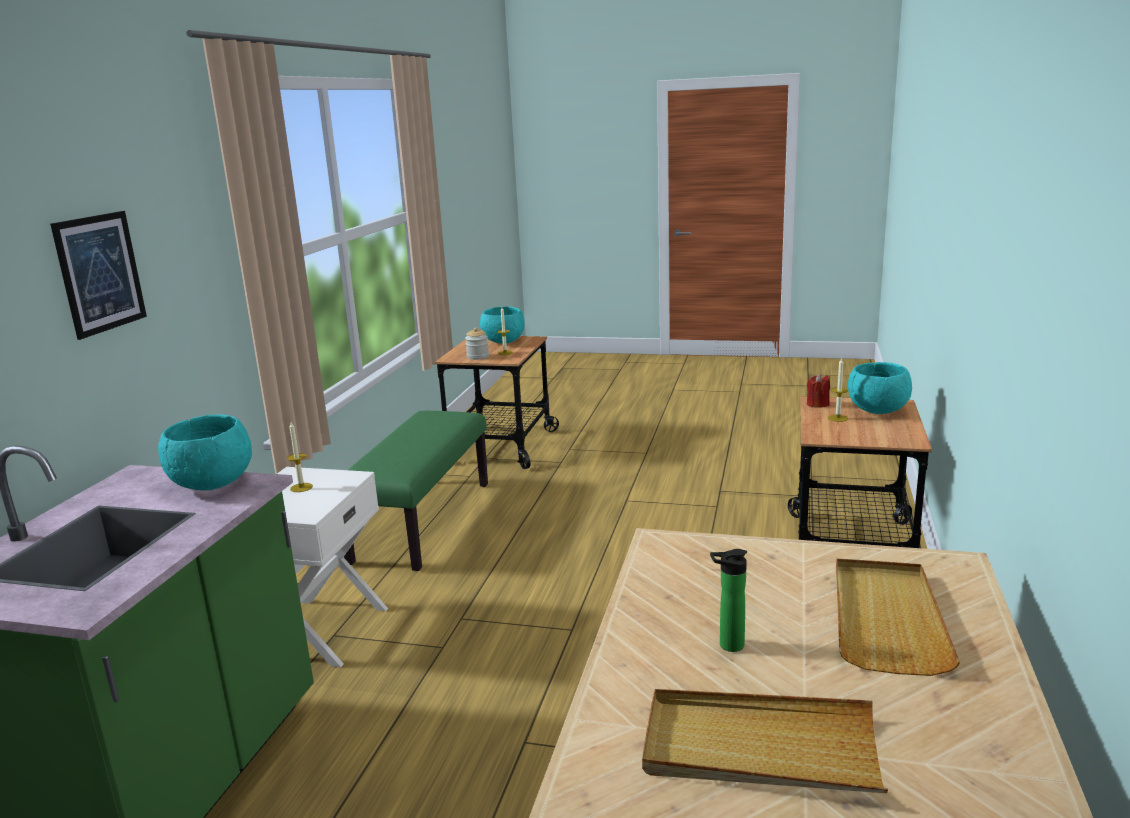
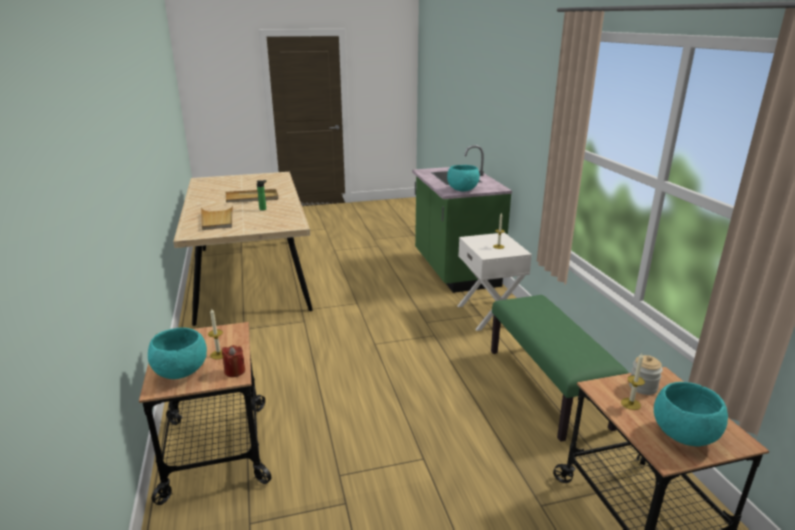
camera: 150 degrees right, 5 degrees up
(100, 273) = (524, 114): picture -> none

